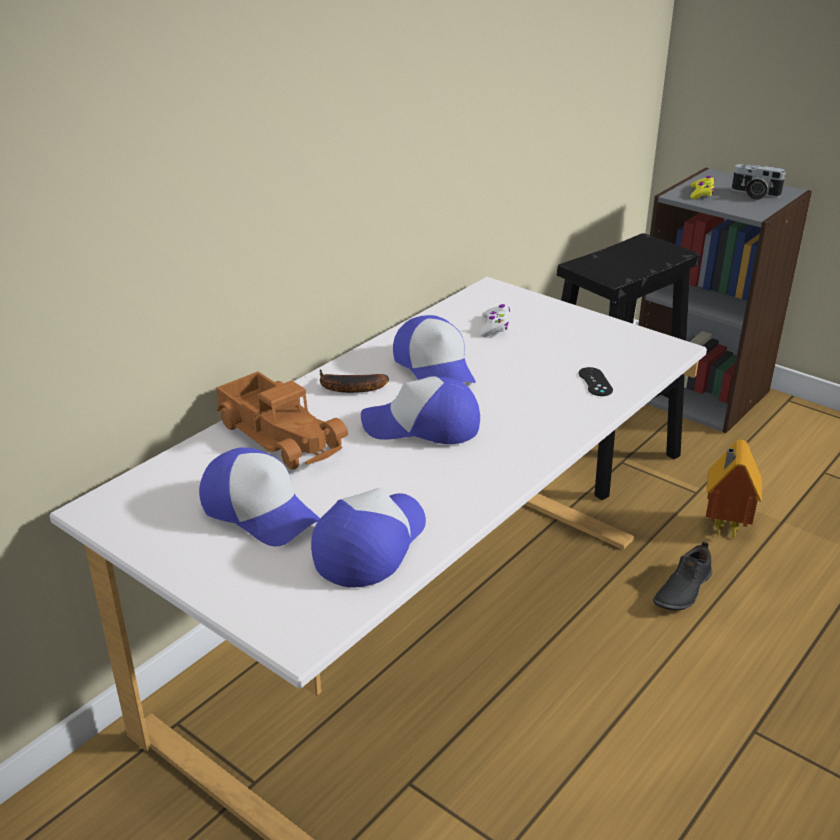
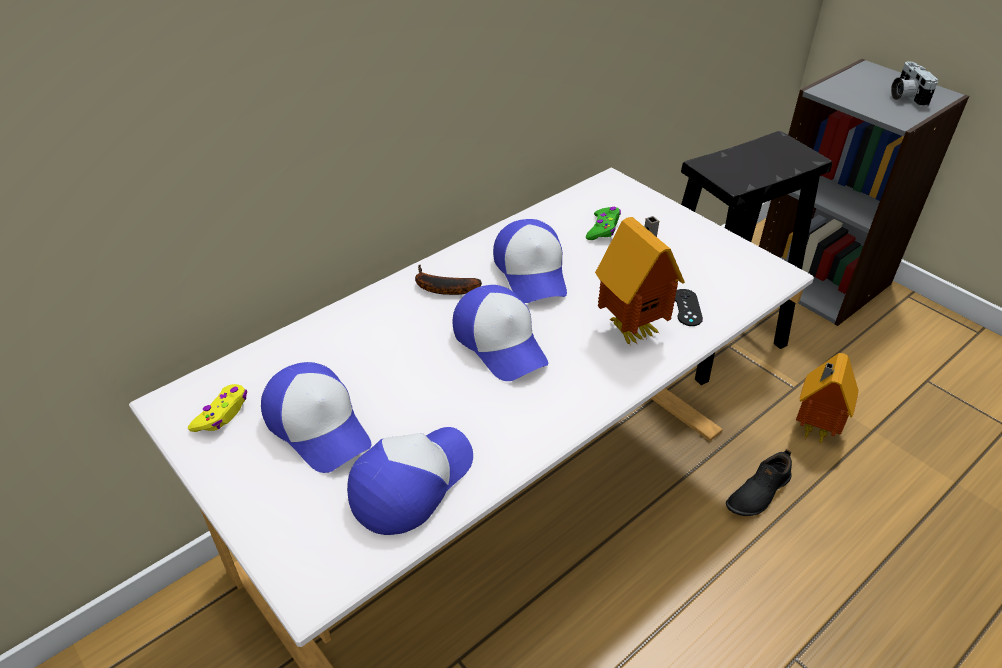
camera: 10 degrees right, 10 degrees up
(281, 434) = (364, 335): toy truck -> none
(422, 426) = (501, 342): cap -> cap turned 135 degrees counterclockwise
(494, 326) = (603, 228): white game controller -> green game controller
(549, 403) = (634, 329): none -> toy house
(701, 193) = (849, 90): yellow game controller -> yellow game controller (222, 414)
(754, 195) = (905, 96): camera -> camera turned 45 degrees clockwise

